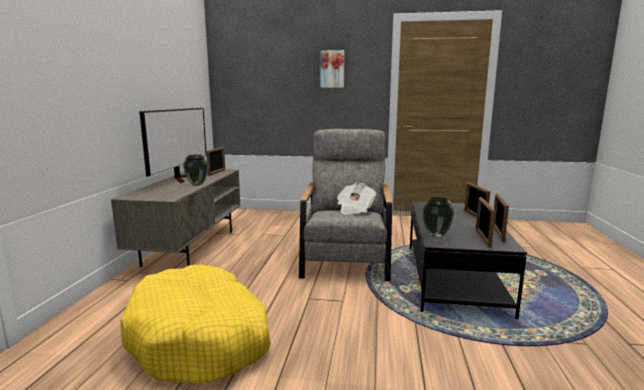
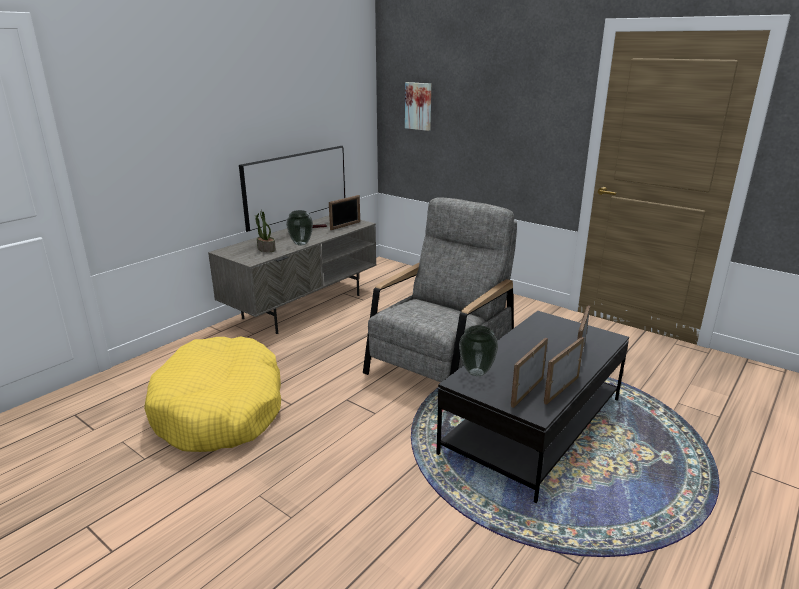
camera: 30 degrees right, 10 degrees up
(169, 191) = (266, 249): none -> potted plant
(332, 69) = (515, 98): picture -> picture (419, 106)
(354, 209) = (443, 309): newspaper -> none

